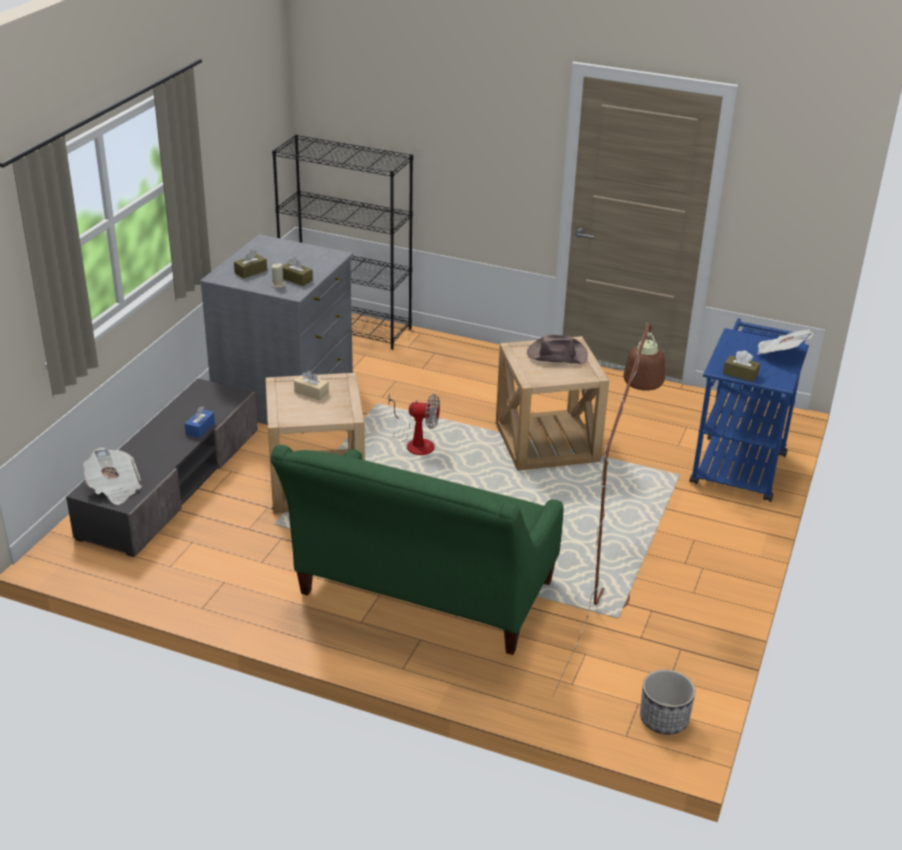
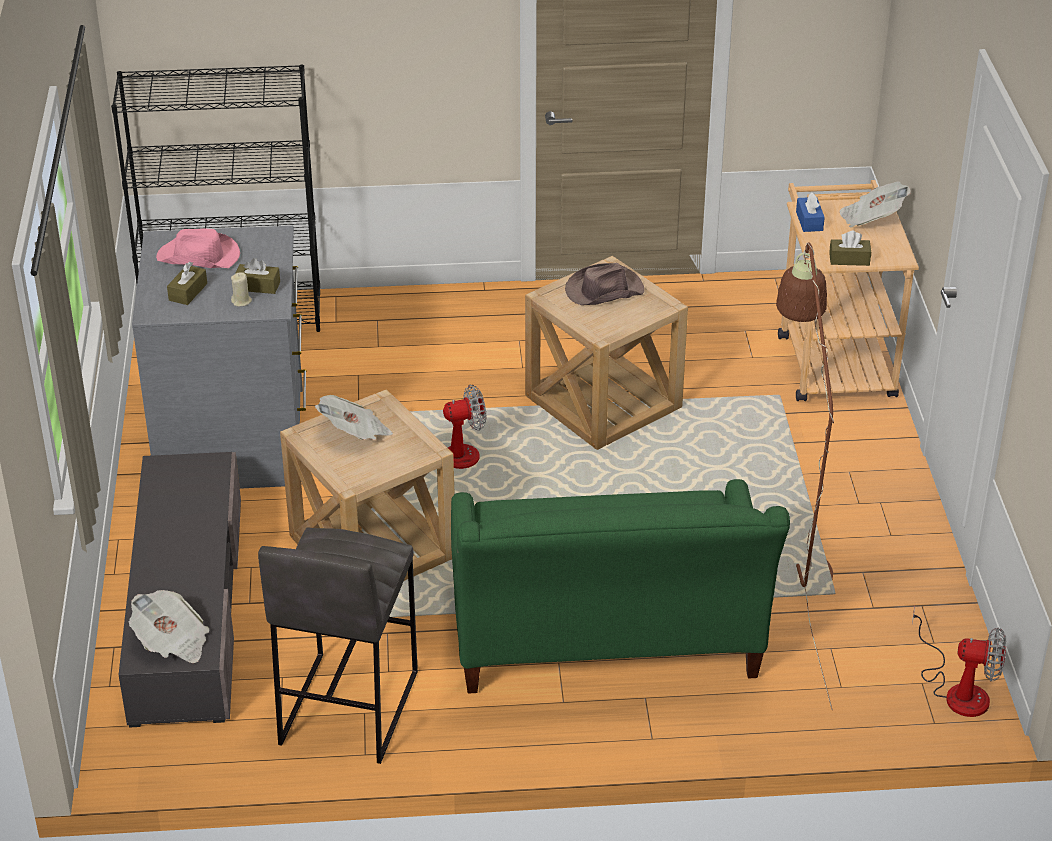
camera: 25 degrees left, 5 degrees up
(200, 428) = (210, 525): blue tissue box -> blue tissue box (809, 221)
(215, 575) = (347, 708): none -> grey stool
(277, 255) = (199, 257): none -> pink hat
(311, 392) = (355, 434): beige tissue box -> newspaper
(663, 719) = (958, 690): planter -> fan
(740, 463) = (833, 358): blue cart -> beige cart

